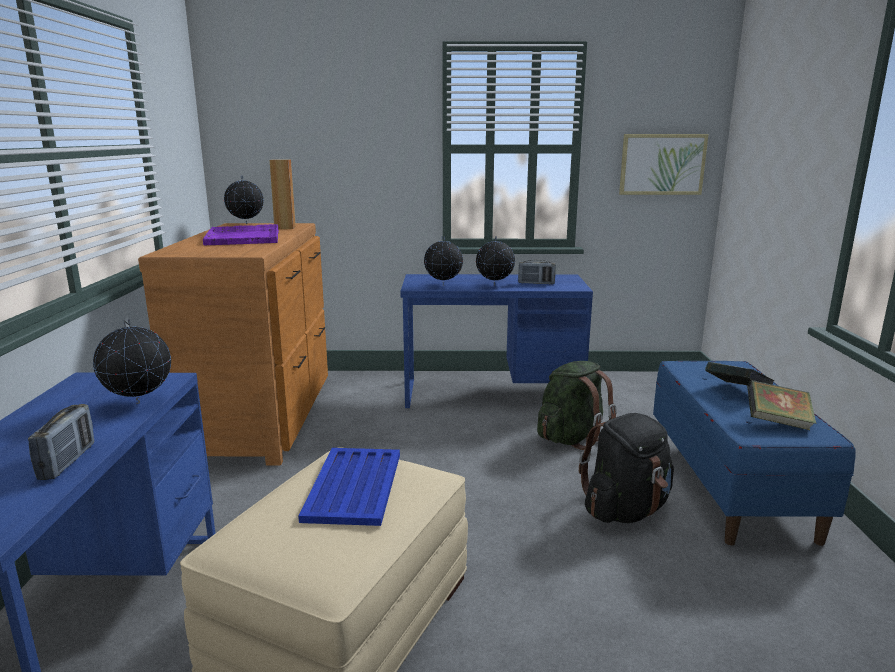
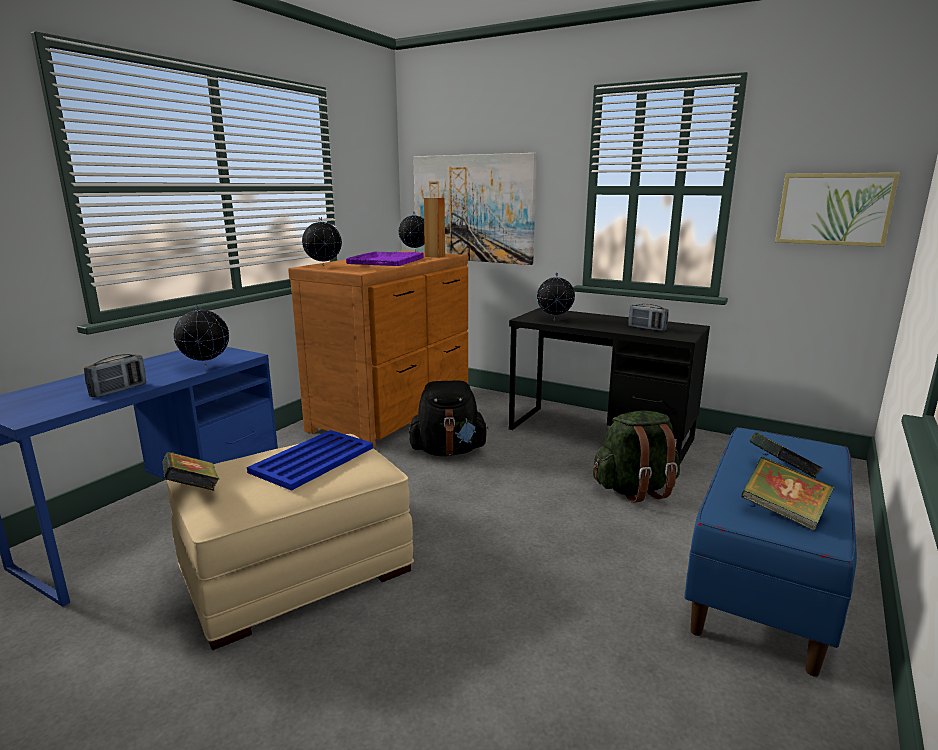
camera: 30 degrees right, 0 degrees up
(260, 564) = (193, 490): none -> book
(307, 170) = (473, 208): none -> picture
(492, 394) = (600, 434): blue desk -> black desk
(495, 285) = (602, 325): globe -> globe (324, 267)
(625, 510) = (615, 566): black backpack -> black backpack (448, 451)

